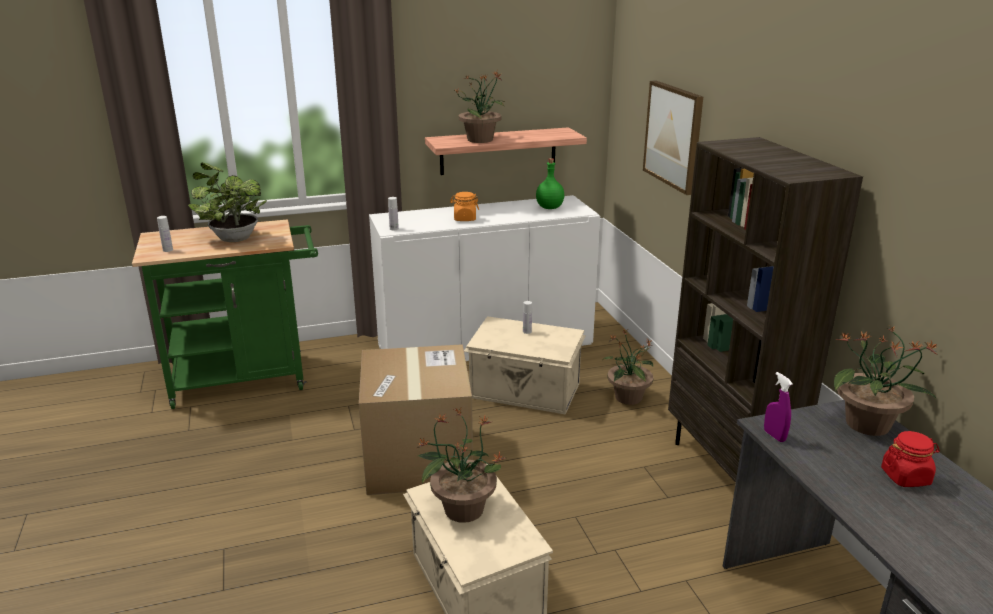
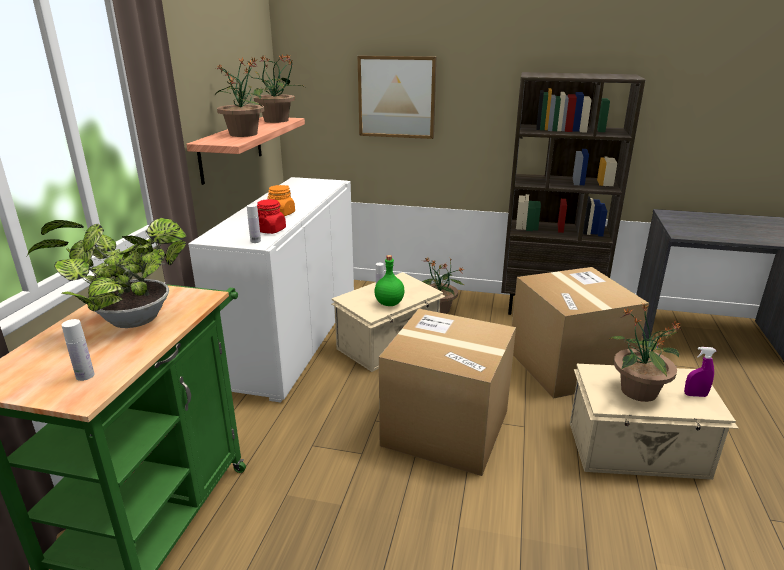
camera: 60 degrees left, 0 degrees up
(549, 207) = (306, 187): green bottle -> green bottle (389, 303)
(601, 509) = (567, 366): none -> cardboard box
(774, 436) = (695, 236): purple spray bottle -> purple spray bottle (695, 395)
(869, 425) = (687, 216): potted plant -> potted plant (277, 120)
(906, 477) = (744, 224): red jar -> red jar (270, 230)

